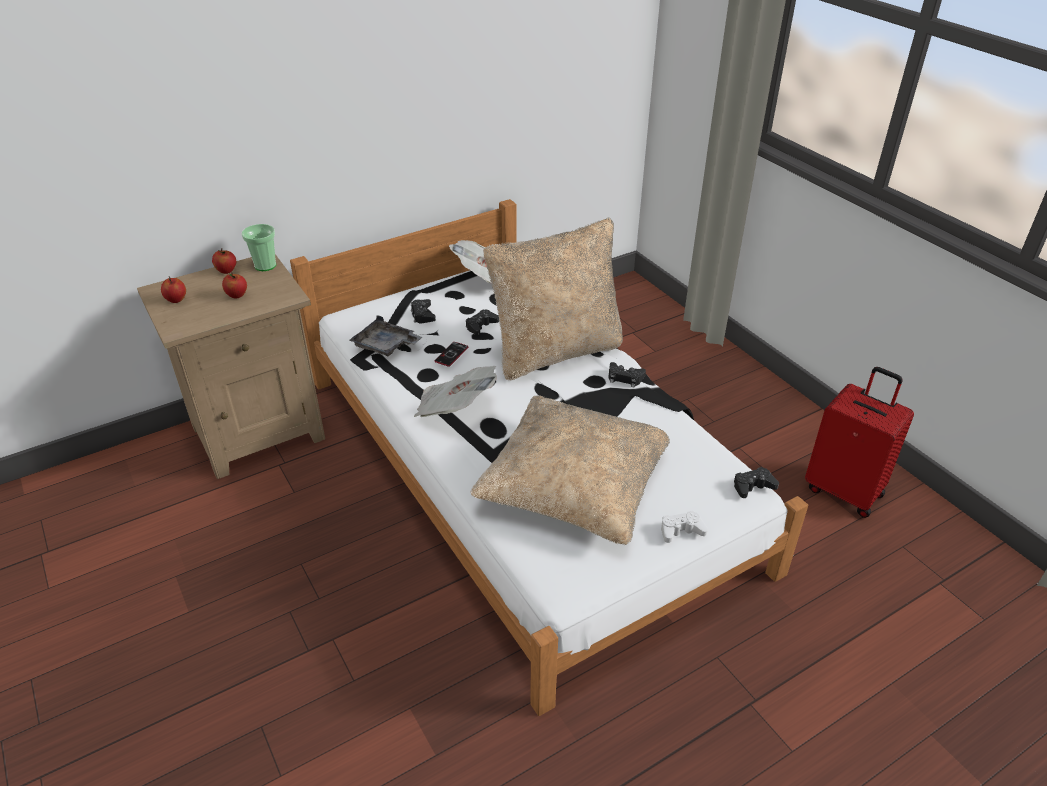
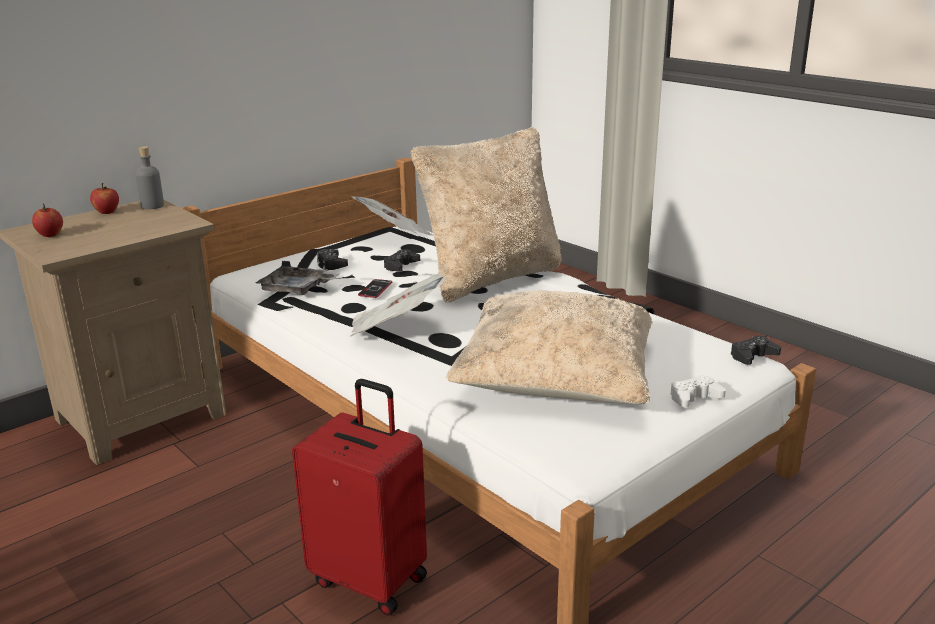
camera: 10 degrees left, 15 degrees down
(237, 295) = (125, 227): apple -> none
(265, 265) = (152, 206): cup -> grey bottle
(625, 378) = (574, 289): black game controller -> none
(844, 490) = (822, 396): red suitcase -> red suitcase (371, 578)

